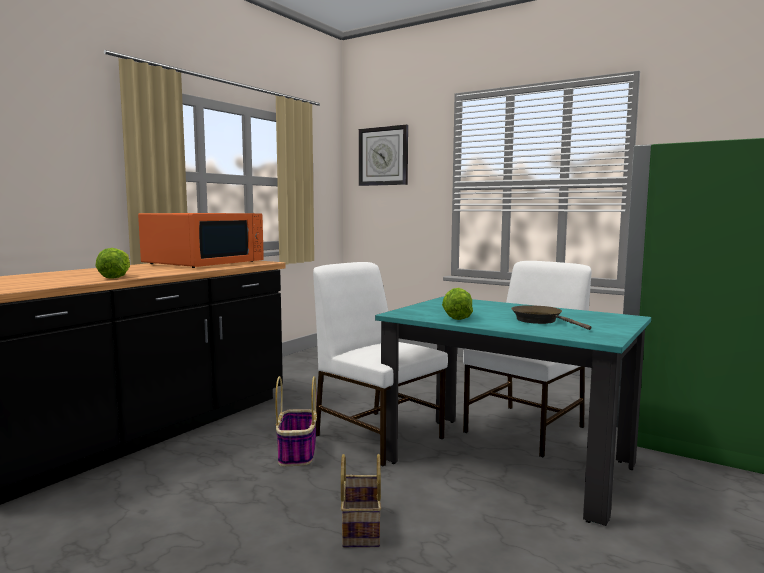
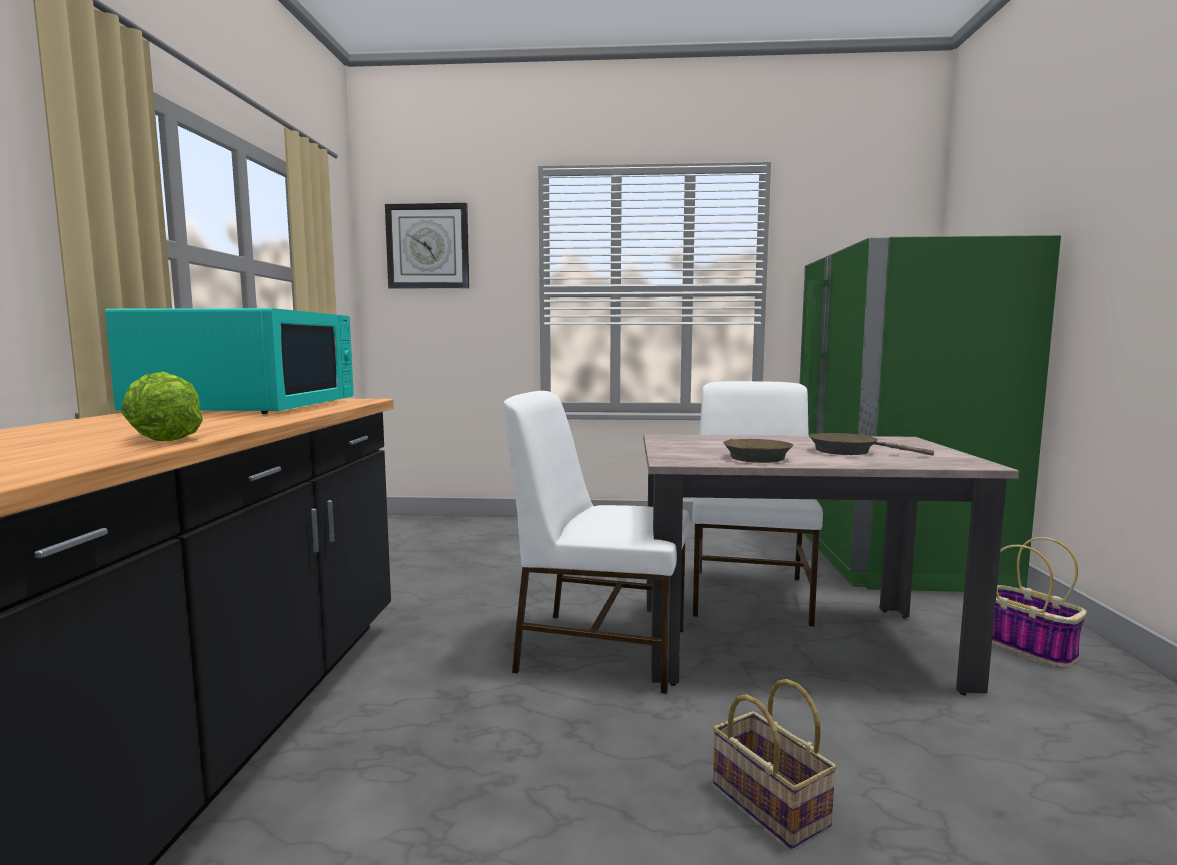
camera: 30 degrees left, 0 degrees up
(205, 263) = (250, 406): orange microwave -> turquoise microwave
(297, 453) = (524, 711): basket -> basket (1029, 647)
(457, 317) = (754, 457): lettuce -> brown frying pan
(507, 462) = (791, 643): turquoise dining table -> beige dining table

